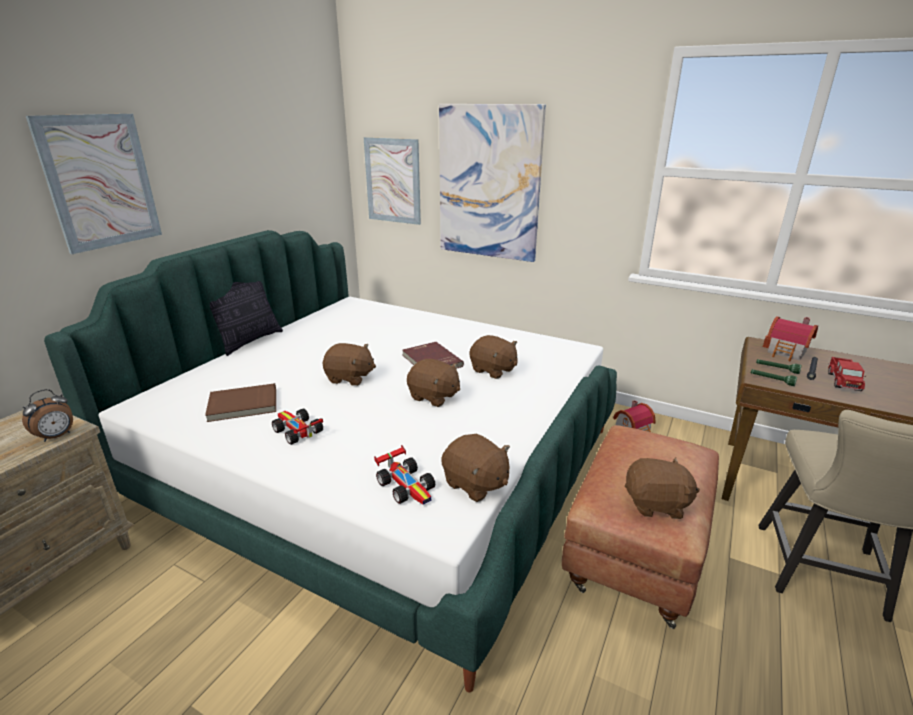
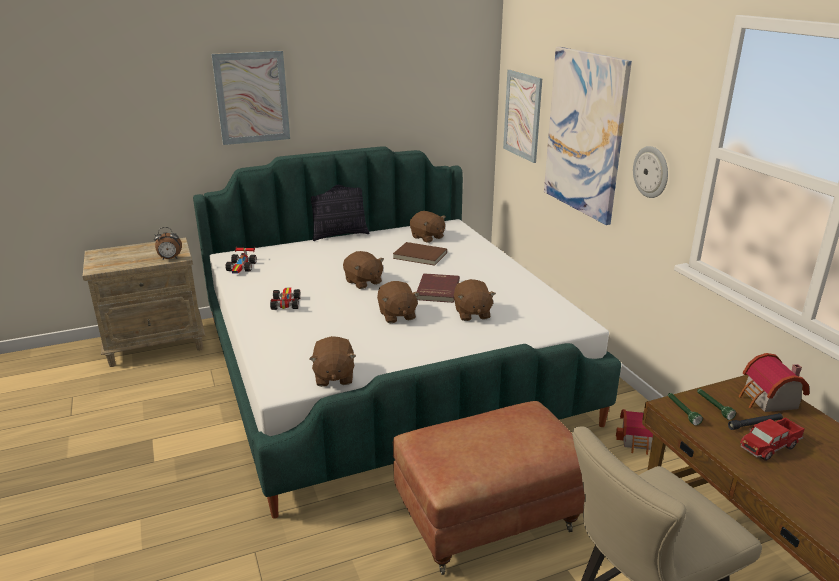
camera: 40 degrees right, 0 degrees up
(243, 405) = (279, 276): brown book -> brown book (419, 256)
(407, 485) = (296, 359): toy car -> toy car (242, 267)
(583, 203) = (651, 172): none -> wall clock
(656, 504) = (456, 457): brown plush toy -> brown plush toy (427, 237)

